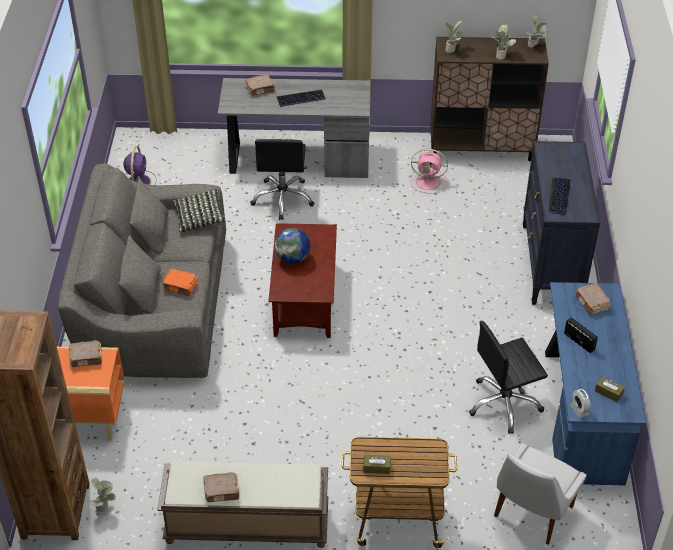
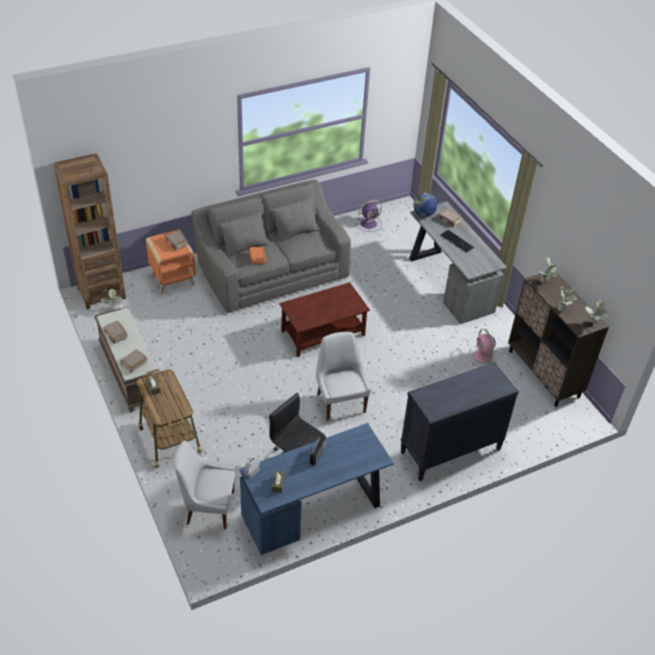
camera: 60 degrees right, 0 degrees up
(199, 218) = (322, 245): pillow -> none
(283, 198) = (406, 291): black office chair -> none
(293, 258) = (323, 300): globe -> globe (424, 214)
(428, 326) = (340, 402): none -> white chair
(559, 196) = (441, 393): keyboard -> none
(592, 303) = (361, 452): brown book -> brown book (134, 364)

